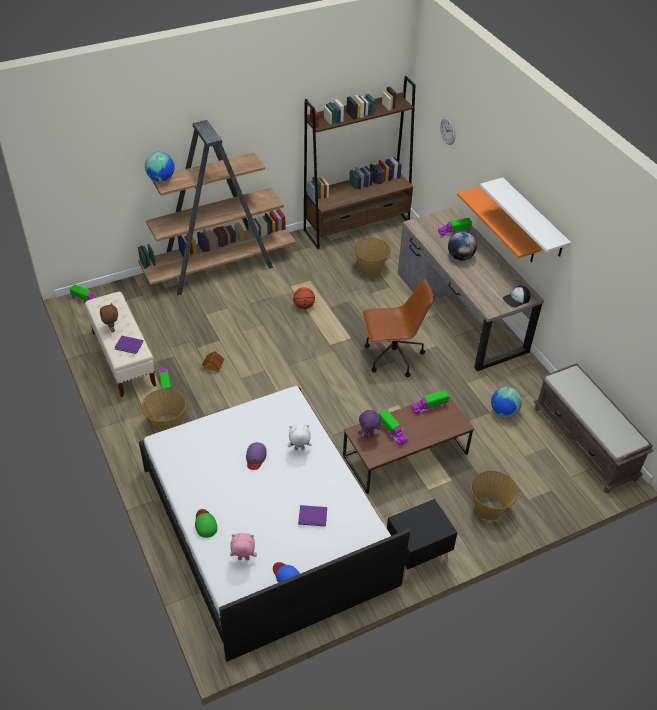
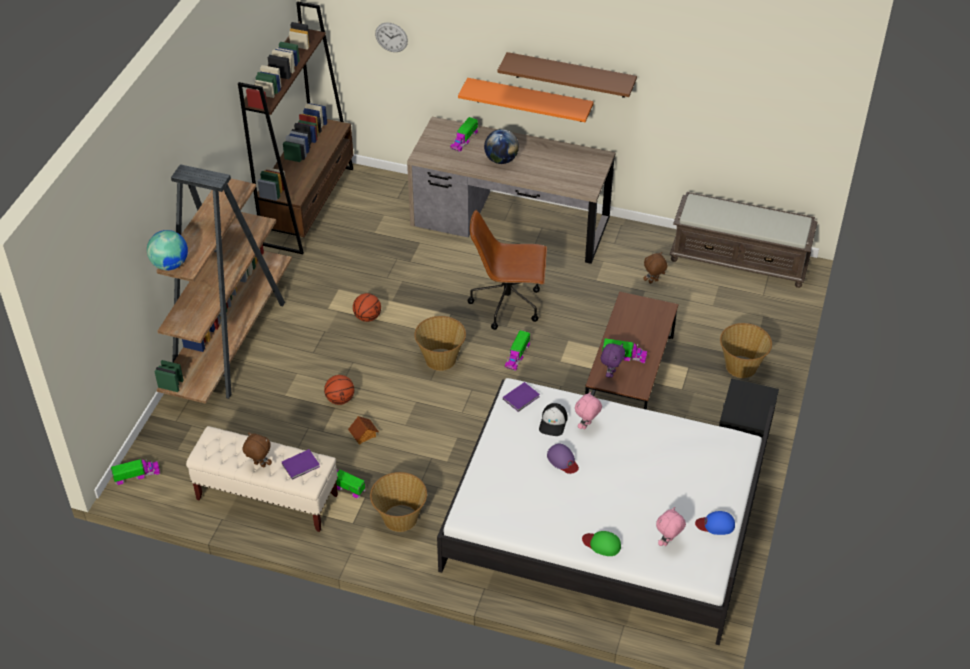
camera: 45 degrees left, 0 degrees up
(228, 338) = (340, 399): none -> basketball
(299, 450) = (587, 426): white plush toy -> pink plush toy
(313, 517) = (672, 465): purple book -> purple book (522, 397)
(370, 269) = (379, 238): basket -> basket (441, 359)
(392, 357) = (508, 304): brown office chair -> brown office chair turned 120 degrees counterclockwise
(429, 406) = (623, 313): toy truck -> toy truck (517, 355)
(503, 411) = (653, 282): globe -> brown plush toy
(516, 299) = (594, 166): cap -> cap (553, 423)
(533, 218) = (570, 75): white shelf -> brown shelf

